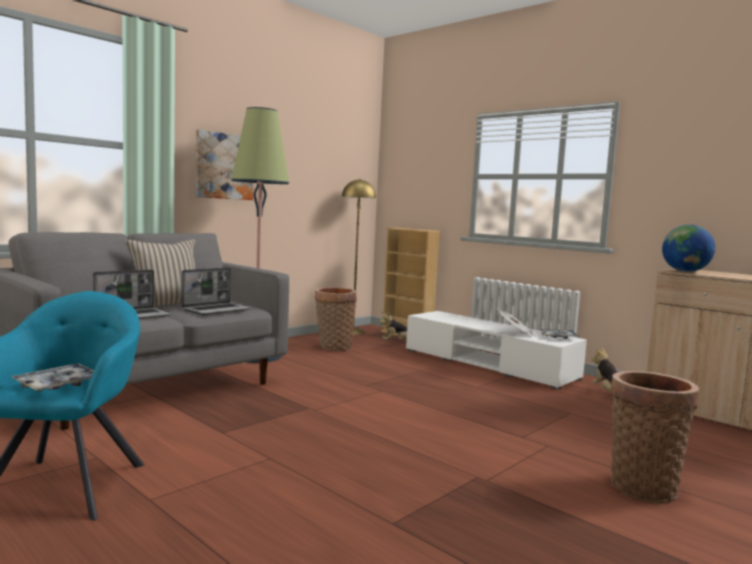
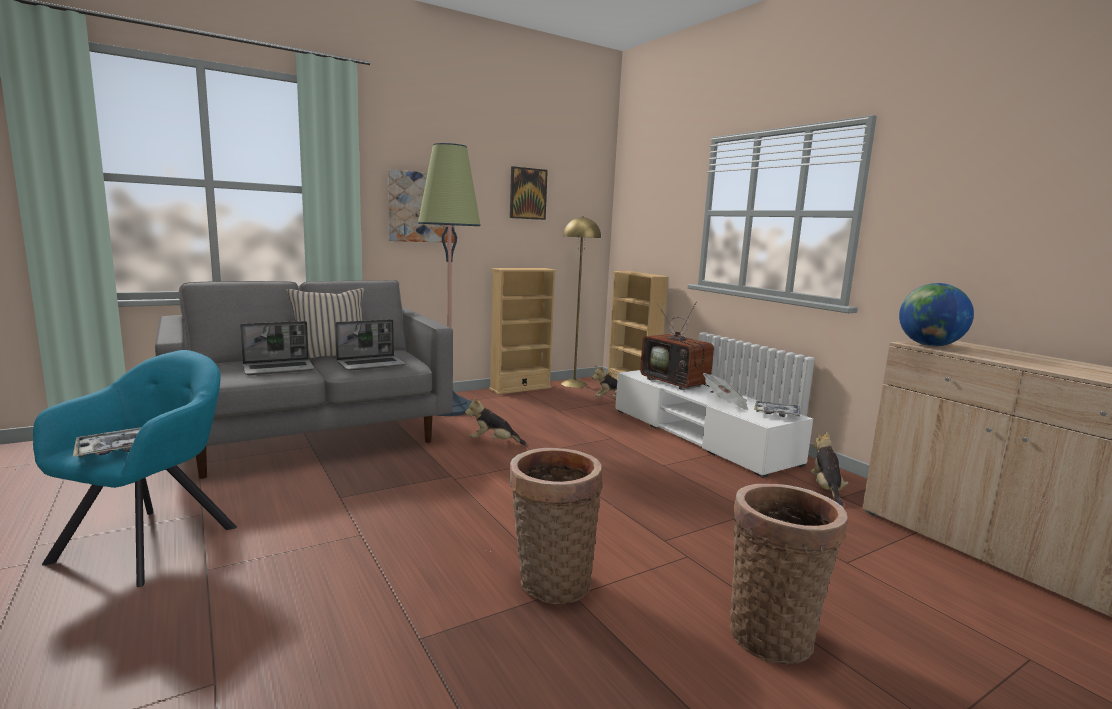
camera: 15 degrees right, 5 degrees up
(308, 337) = (520, 388): none -> beige bookcase
(312, 157) = (528, 193): none -> picture
(323, 380) = (493, 442): none -> plush toy
(333, 347) = (537, 402): basket -> basket (550, 581)
(463, 321) = (677, 383): none -> television

